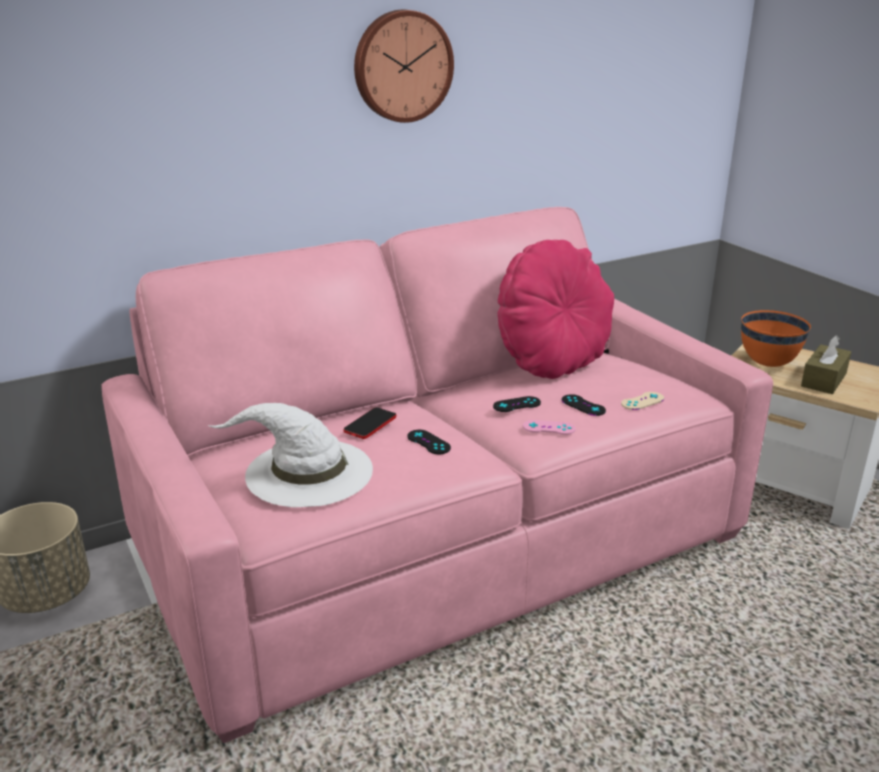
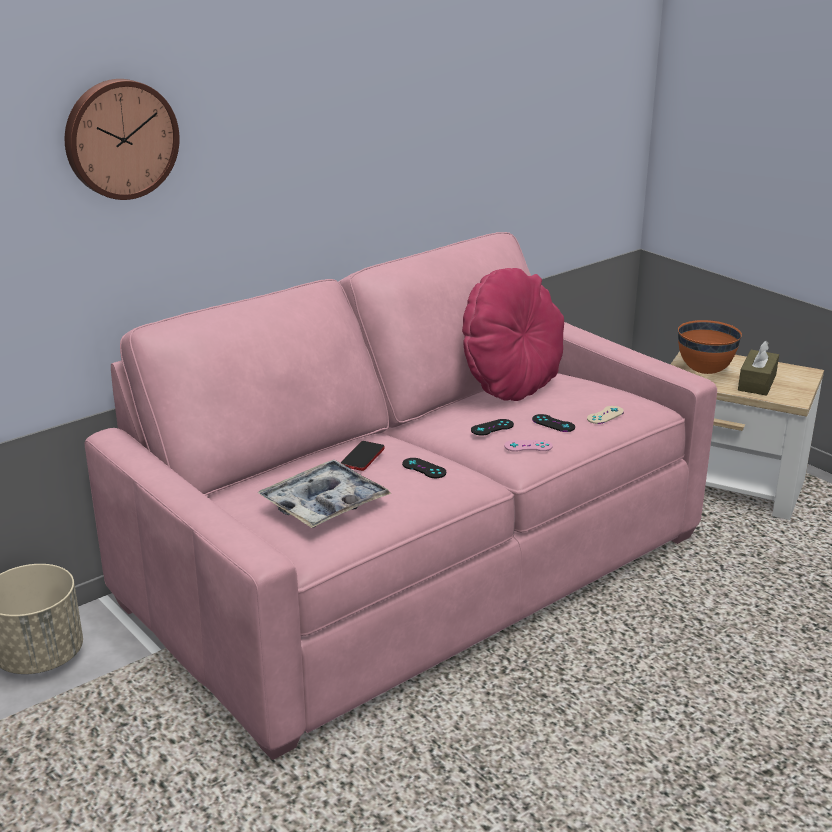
camera: 10 degrees left, 0 degrees up
(307, 472) = (324, 504): white hat -> tray
(402, 66) = (351, 109): wall clock -> wall clock (120, 138)

